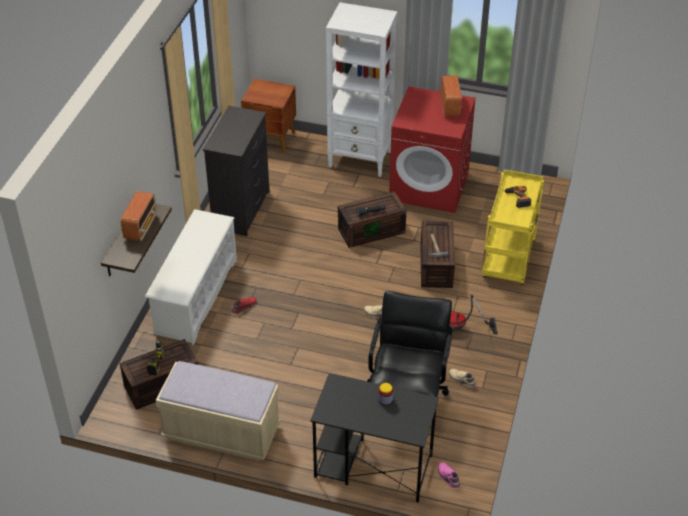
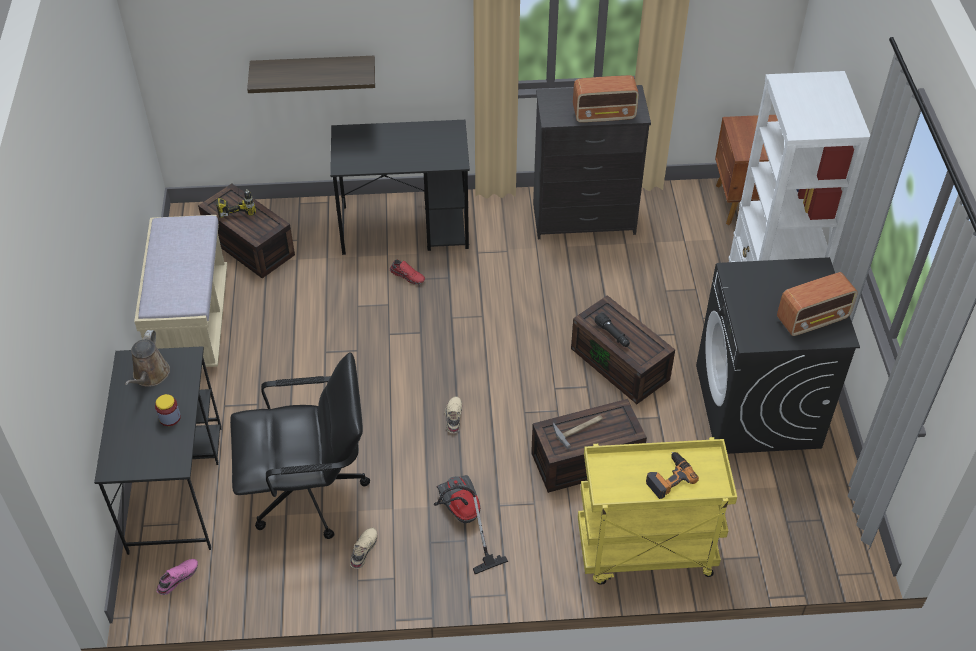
camera: 70 degrees right, 5 degrees up
(141, 227) = (325, 71): radio -> radio (604, 114)
(196, 296) = (406, 227): white shoe rack -> black desk
(343, 404) = (150, 376): none -> brown watering can
(429, 186) = (758, 407): red washing machine -> black washing machine

